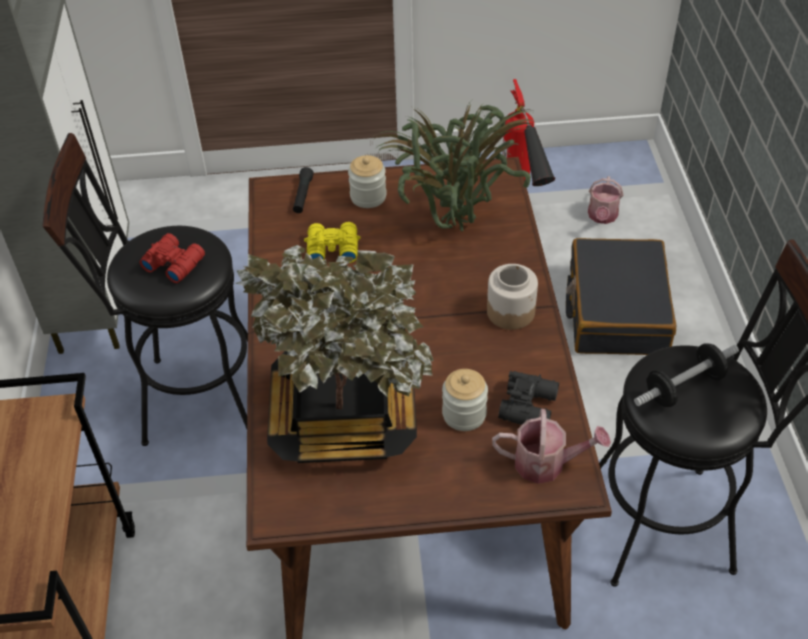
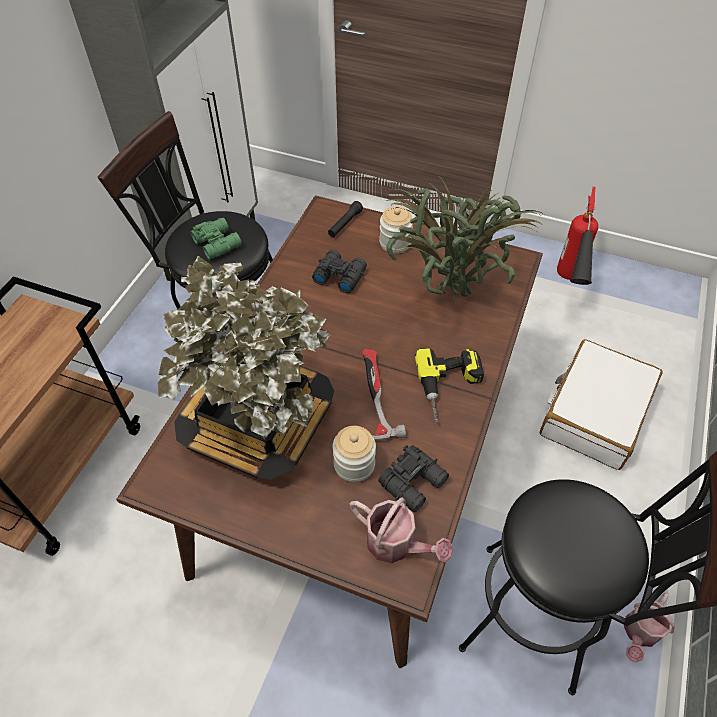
camera: 25 degrees right, 5 degrees up
(174, 263) = (217, 242): red binoculars -> green binoculars
(331, 248) = (339, 275): yellow binoculars -> black binoculars
(442, 347) = (374, 396): none -> hammer
(510, 311) = (451, 388): jar -> power drill
(602, 217) = (626, 328): watering can -> watering can (639, 633)
(616, 310) = (594, 412): black suitcase -> white suitcase
(684, 387) = (568, 528): dumbbell -> none

